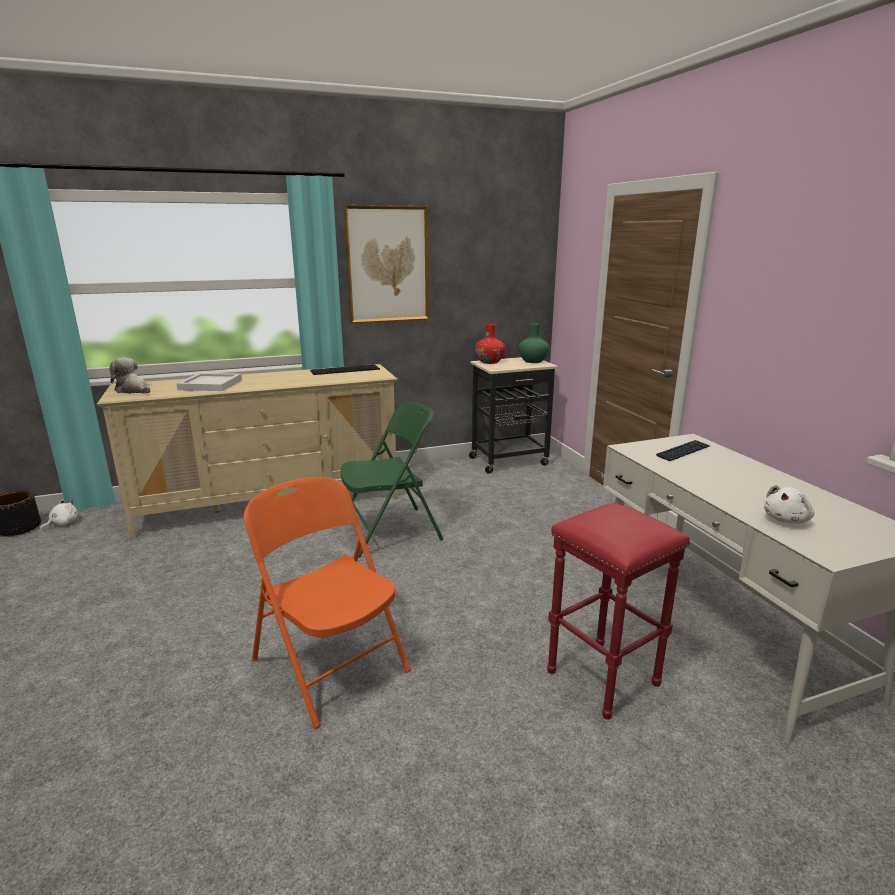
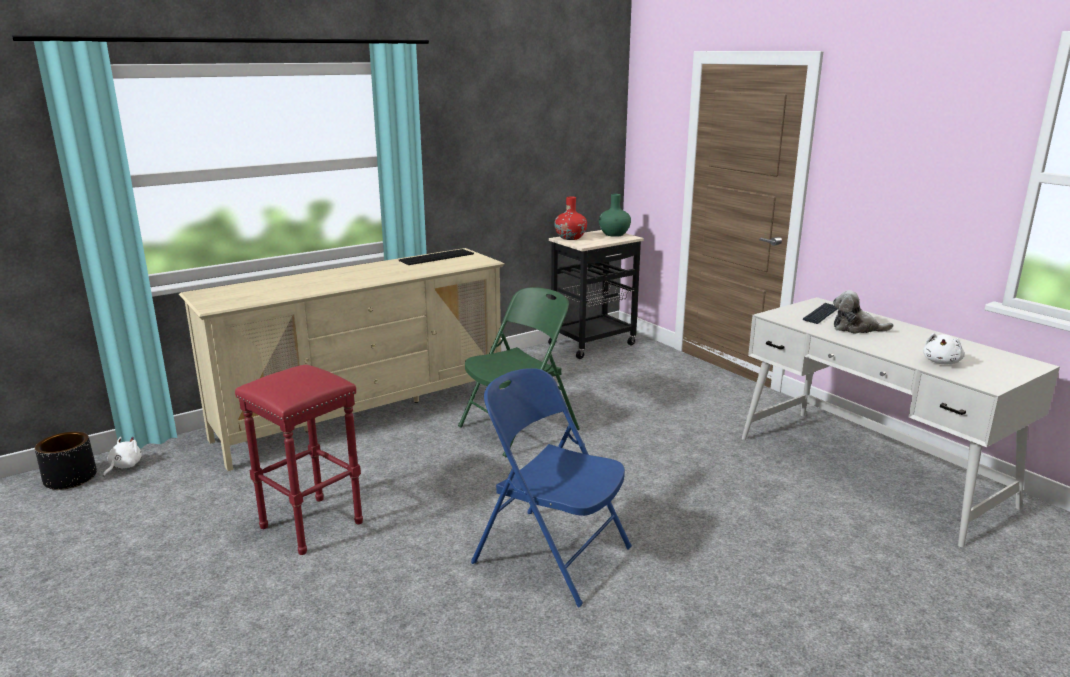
camera: 15 degrees left, 0 degrees up
(133, 390) = (222, 297): plush toy -> plush toy (856, 328)
(211, 384) = (306, 284): white tray -> none
(331, 665) = (552, 554): orange chair -> blue chair
(388, 265) = (466, 137): picture -> none
(600, 677) = (796, 524): red stool -> red stool (309, 525)

